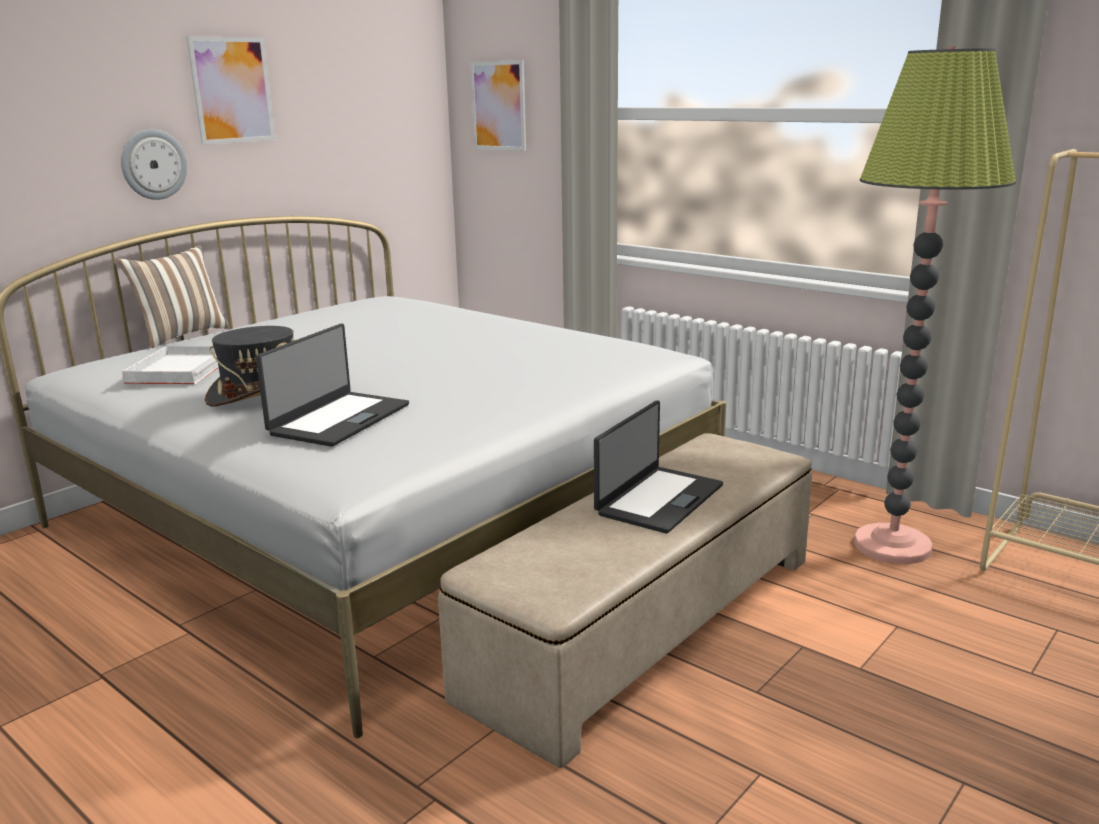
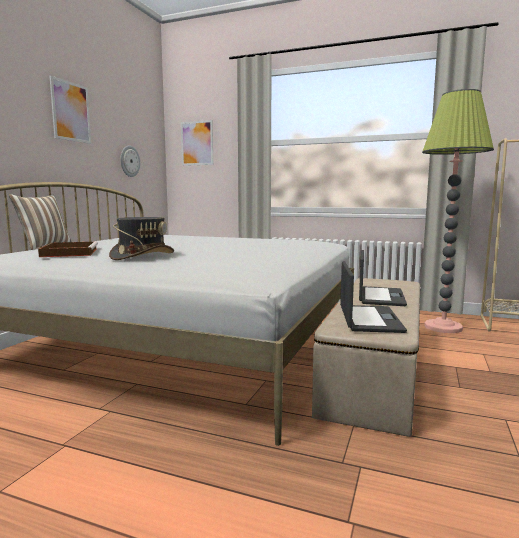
camera: 20 degrees left, 10 degrees down
(153, 164) = (28, 143): wall clock -> wall clock (129, 161)
(180, 369) = (69, 252): white tray -> brown tray
(338, 419) = (210, 260): laptop -> laptop (368, 319)

